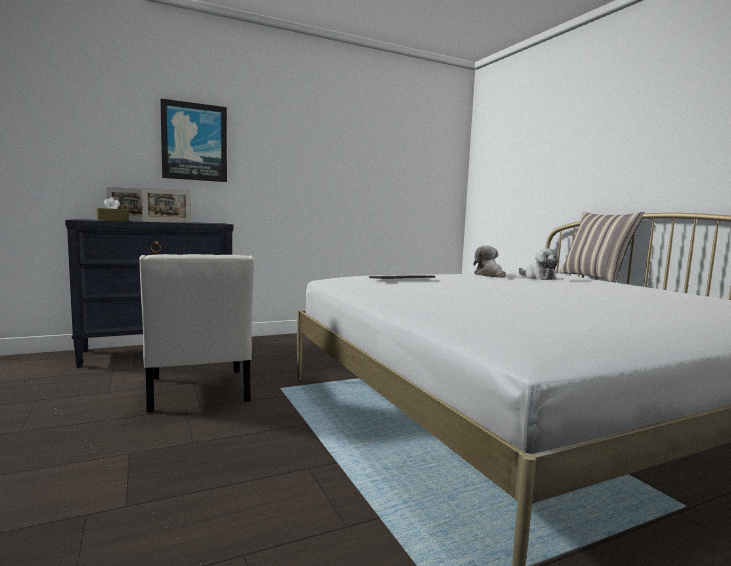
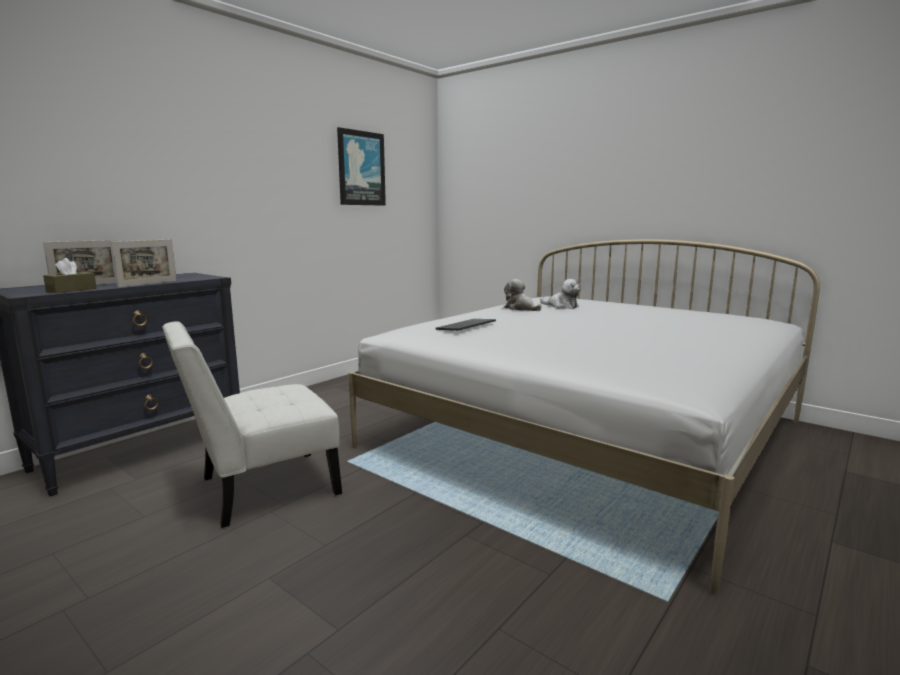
camera: 25 degrees left, 5 degrees up
(194, 142) = (144, 169): picture -> picture (361, 168)
(198, 392) = (261, 488): white chair -> white chair turned 105 degrees clockwise
(595, 277) = (593, 298): pillow -> none

